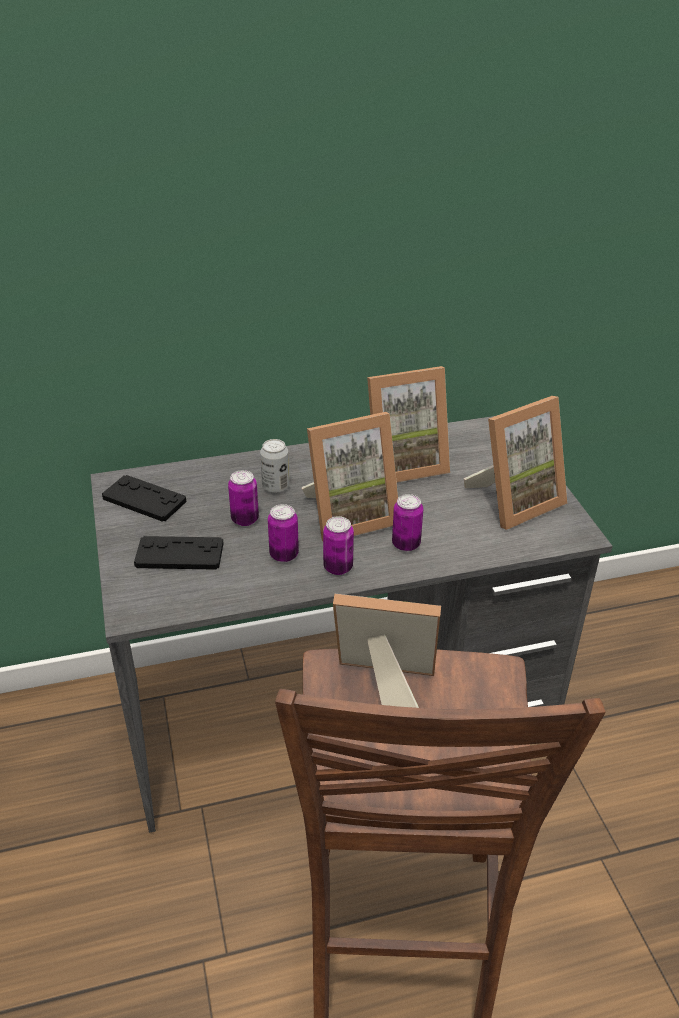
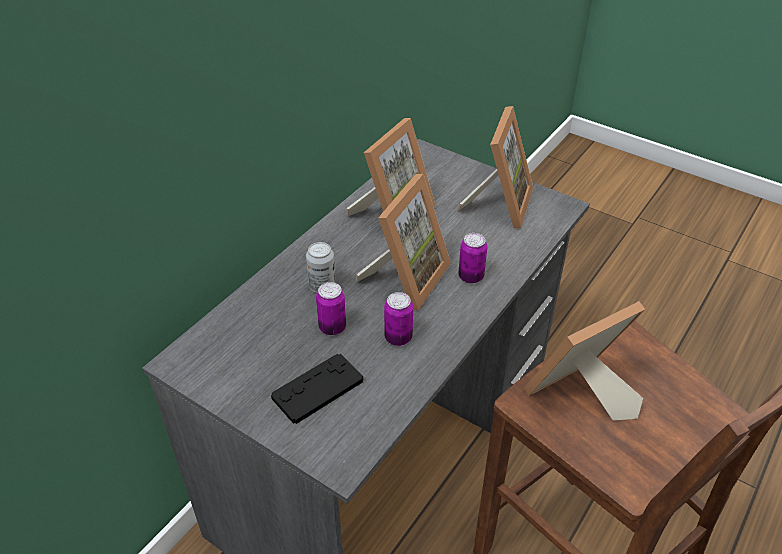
camera: 40 degrees left, 5 degrees up
(144, 499) = (225, 361): black game controller -> none
(338, 567) = (448, 323): can -> none

